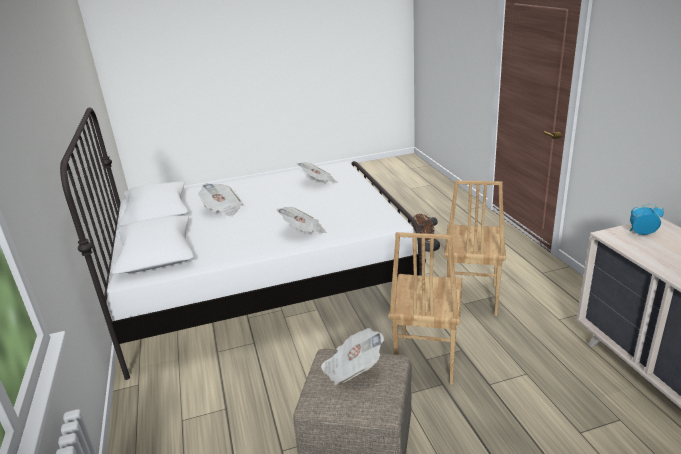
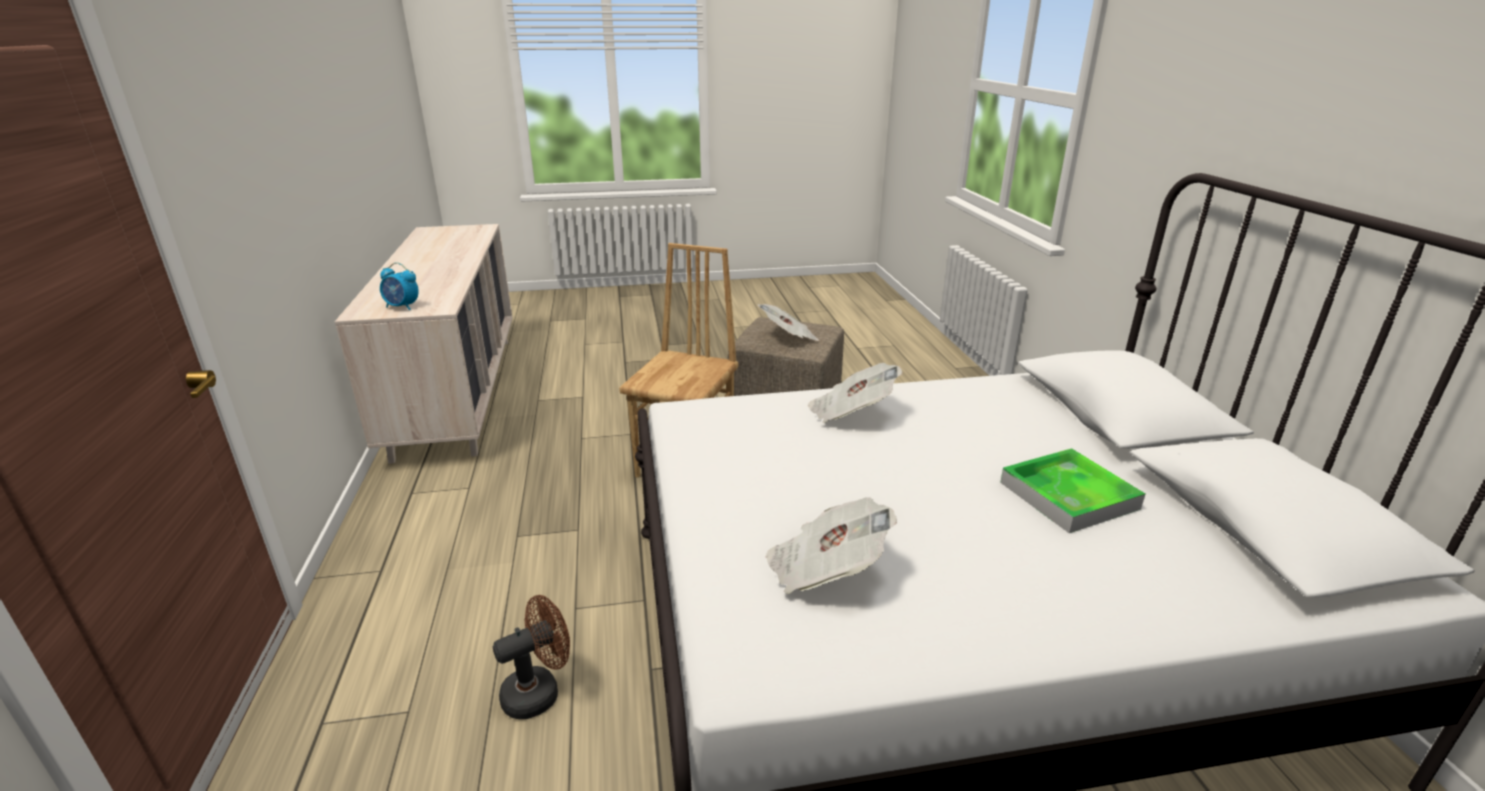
camera: 175 degrees left, 0 degrees up
(222, 209) = (1068, 495): newspaper -> tray
(470, 298) = (557, 537): brown chair -> none

